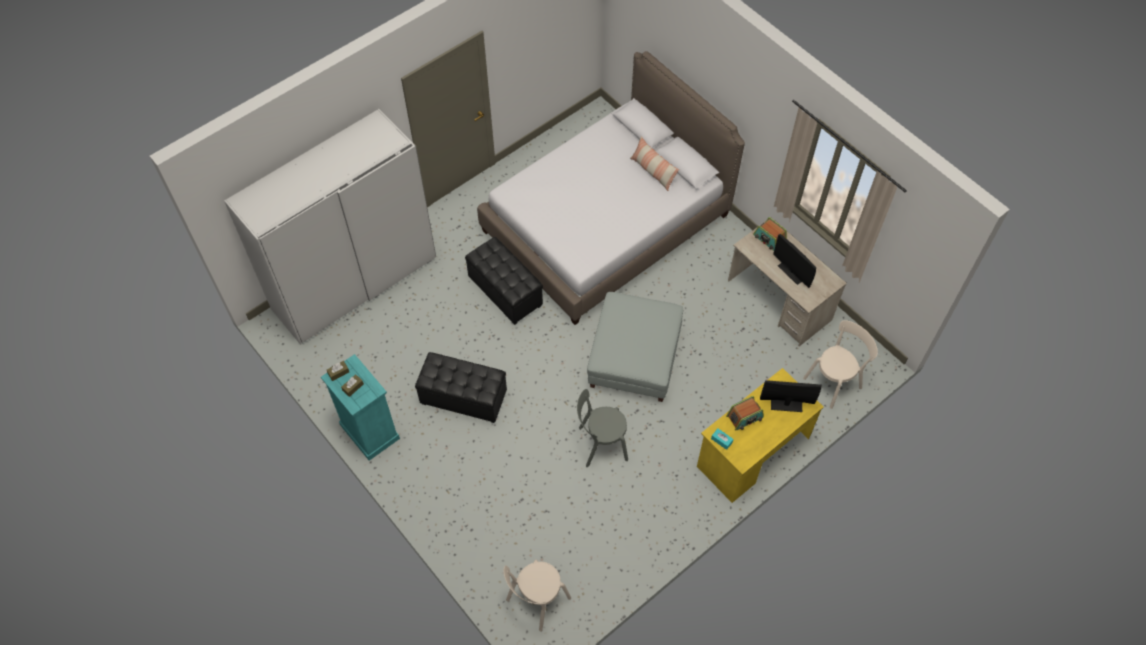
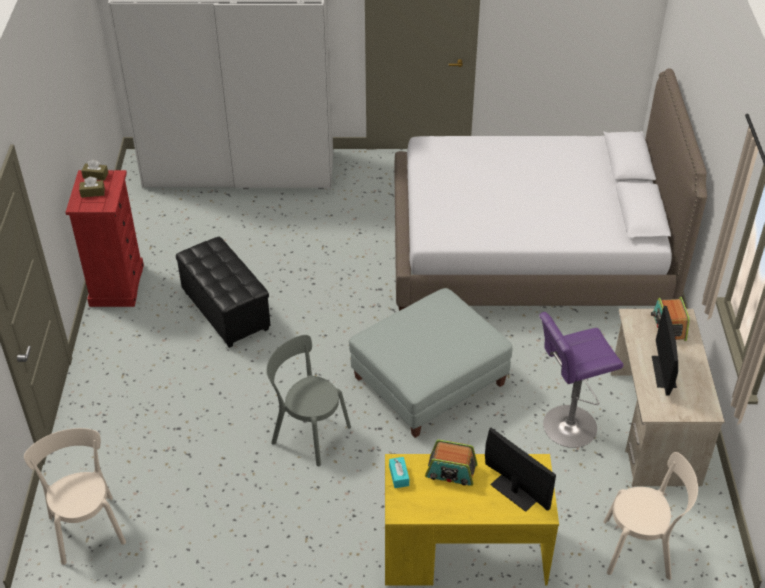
camera: 40 degrees right, 15 degrees down
(369, 431) = (116, 285): turquoise dresser -> red dresser
(506, 292) = (364, 251): black ottoman -> none
(536, 601) = (86, 526): beige chair -> beige chair turned 75 degrees clockwise
(653, 171) = (598, 201): pillow -> none
(735, 334) = (566, 427): none -> purple stool

